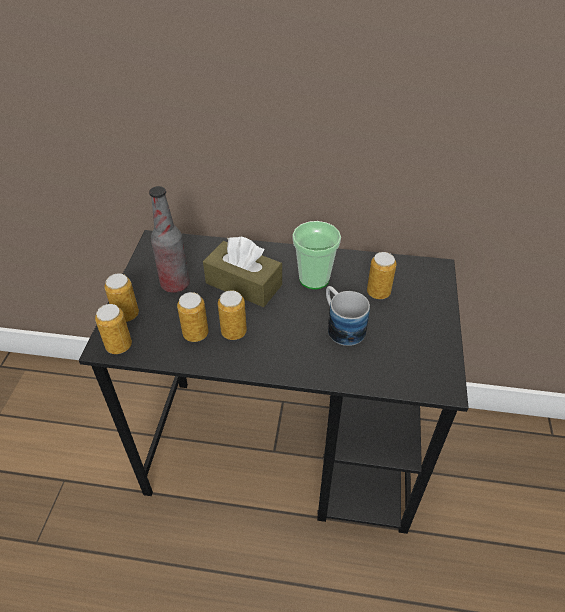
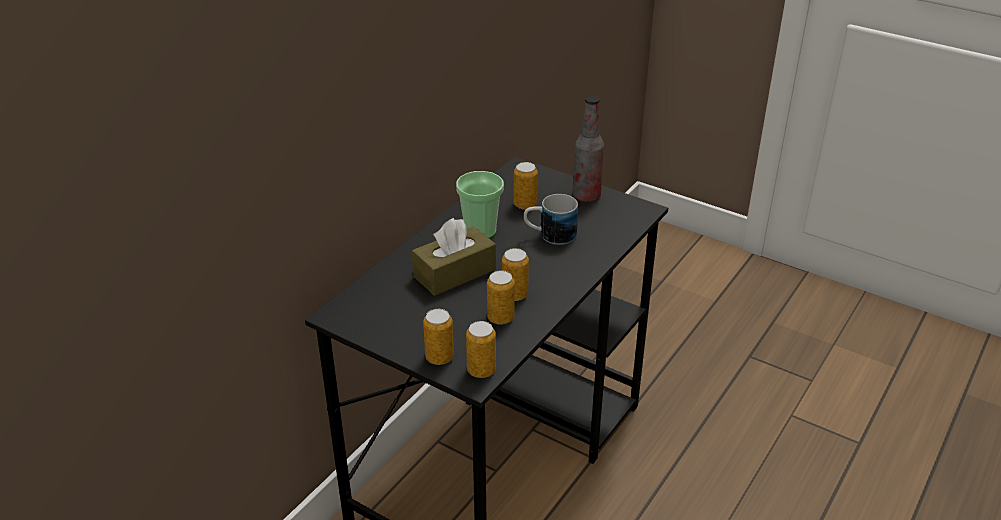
camera: 65 degrees left, 10 degrees down
(175, 284) = (419, 316): bottle -> bottle (586, 196)

